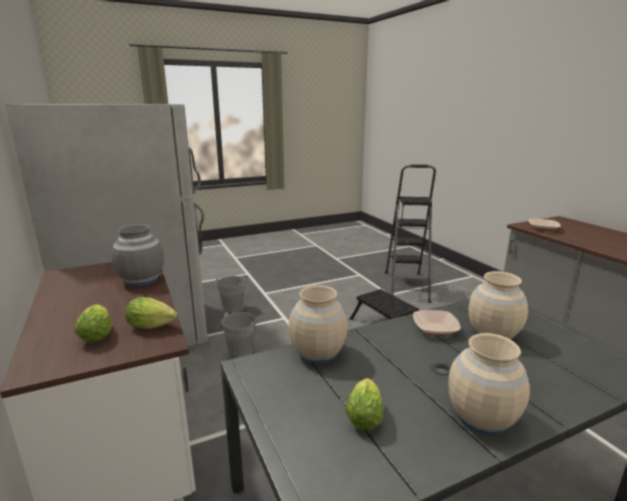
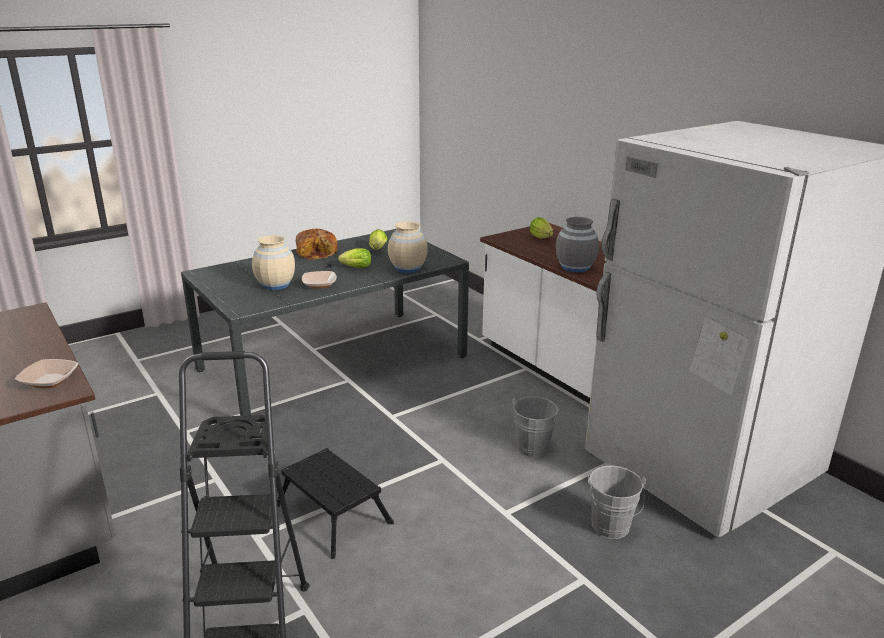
camera: 170 degrees right, 5 degrees up
(154, 326) = (514, 243): lettuce -> lettuce (355, 267)
(481, 417) = (317, 252): beige vase -> bread

